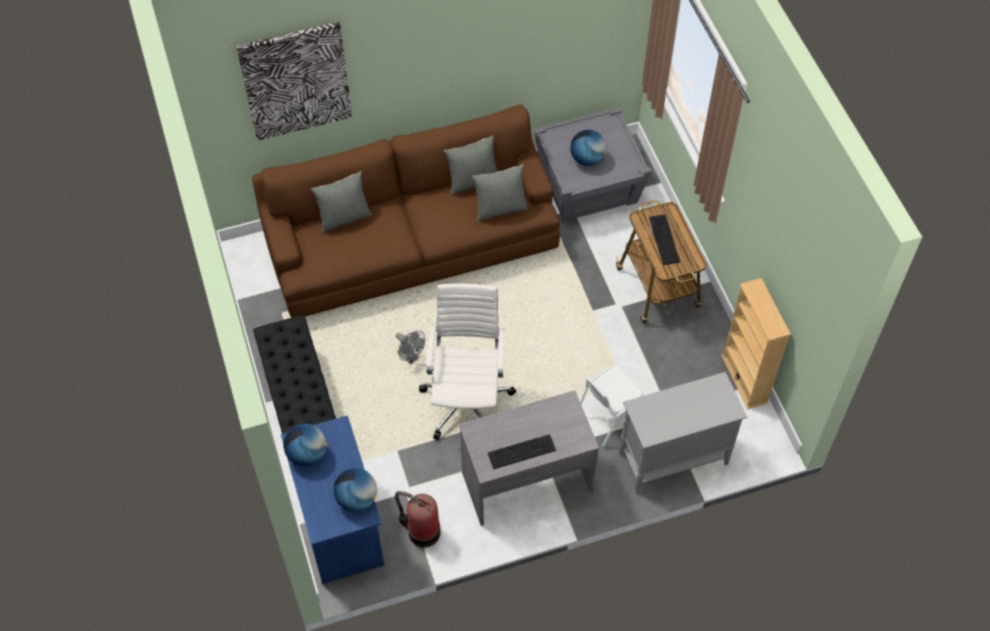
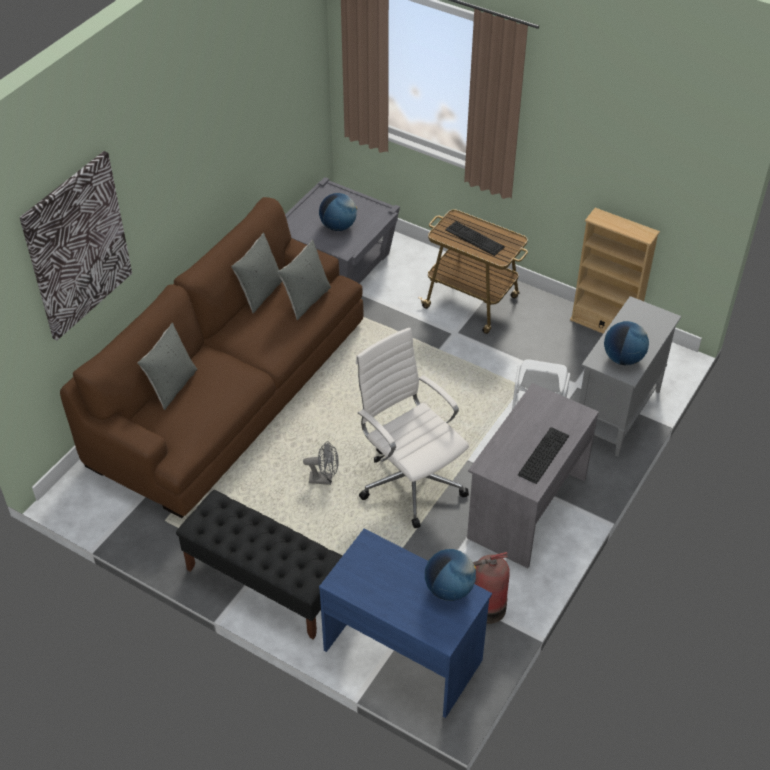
camera: 40 degrees left, 10 degrees down
(307, 454) = (363, 585): globe -> globe (623, 358)

